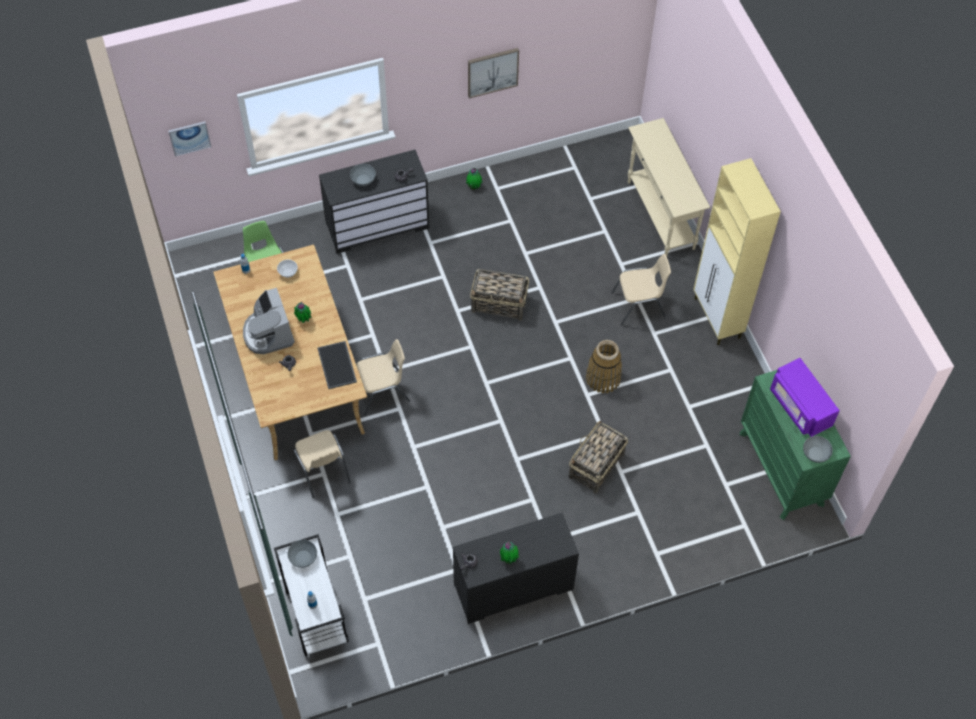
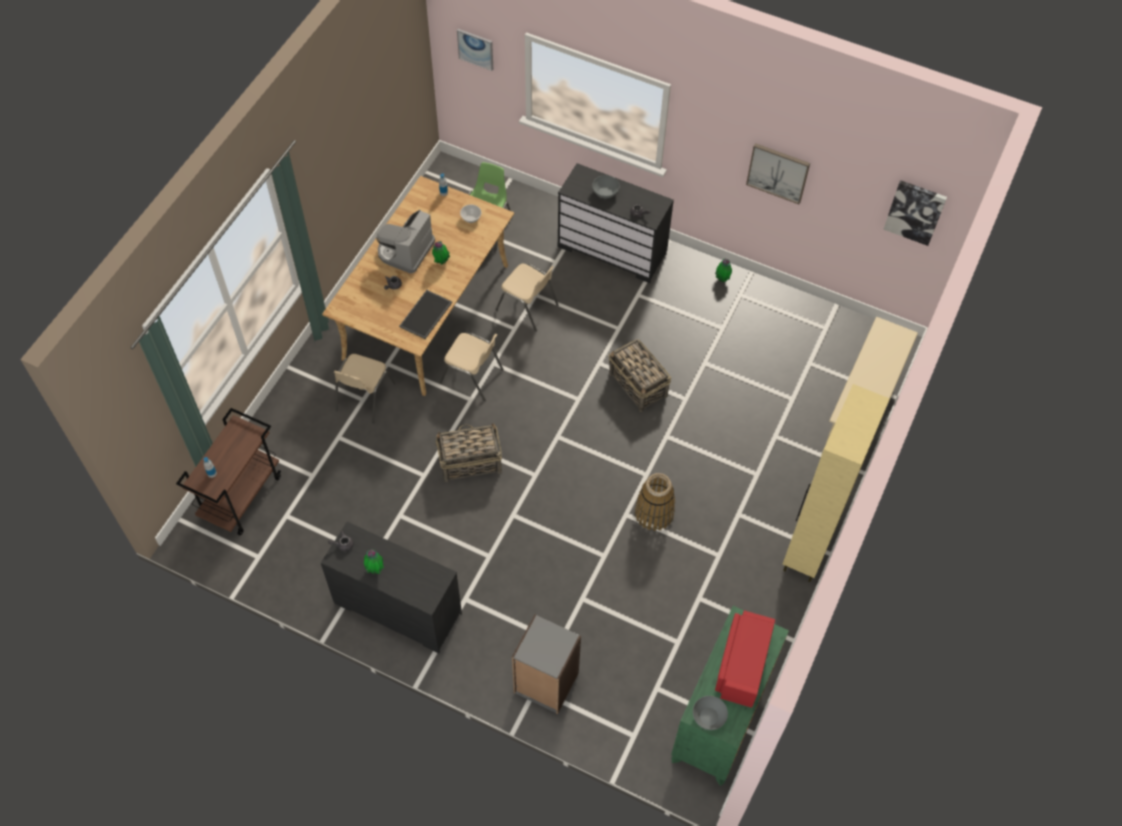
camera: 45 degrees right, 0 degrees up
(303, 558) = (244, 434): grey bowl -> none
(316, 615) = (241, 496): white cart -> brown cart
(596, 466) = (567, 576): basket -> basket (469, 462)
(610, 32) = (915, 211): none -> picture
(639, 305) = (752, 481): beige chair -> beige chair (528, 308)
(659, 544) = (545, 683): none -> grey bookcase
(799, 407) = (741, 665): purple microwave -> red microwave

